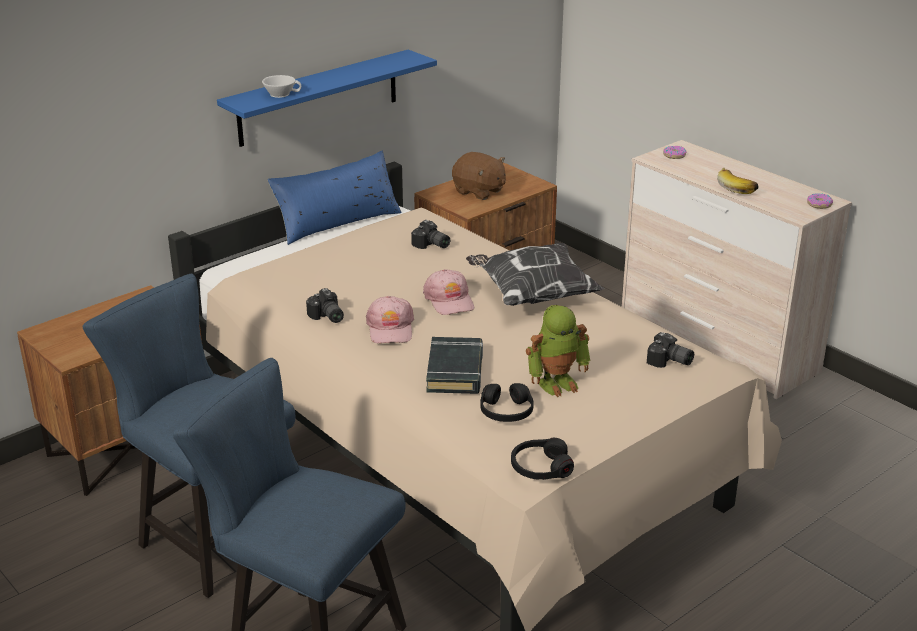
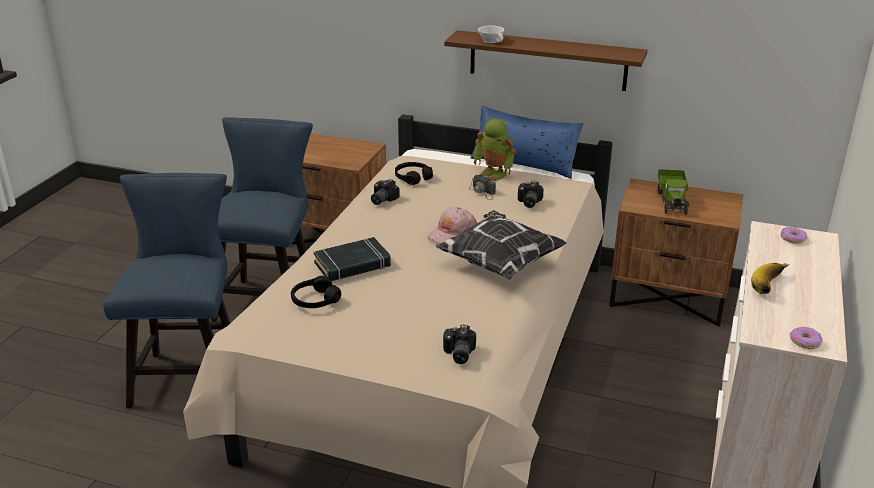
camera: 60 degrees right, 0 degrees up
(318, 98) = (547, 60): blue shelf -> brown shelf
(381, 259) = (483, 192): none -> camera
(390, 328) = (388, 224): pink cap -> none
(479, 191) = (672, 200): brown plush toy -> toy truck
(540, 468) = (251, 335): black headphones -> black headphones (412, 177)
(557, 382) = (374, 309): toy robot -> toy robot (494, 174)

